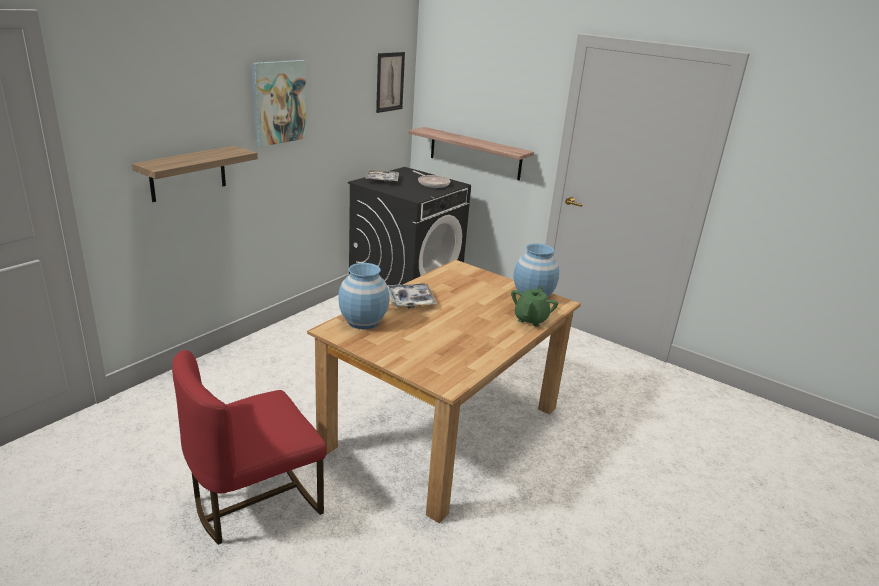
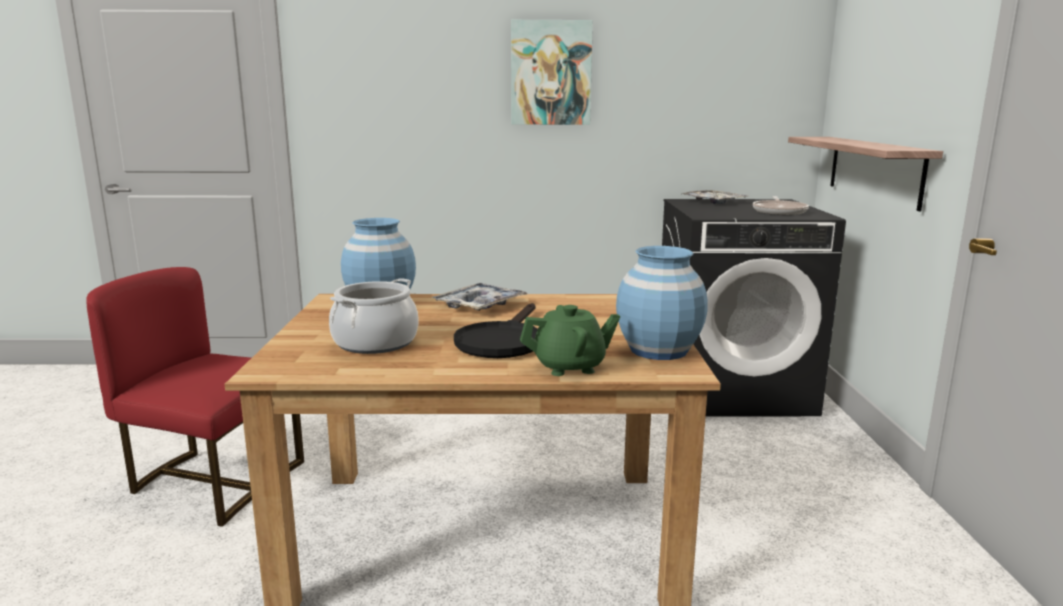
camera: 55 degrees right, 10 degrees down
(188, 173) = (416, 141): shelf -> none
(390, 82) = (767, 63): picture -> none
(438, 346) = (375, 342): none -> cooking pot
(478, 318) = (502, 341): none -> black frying pan

